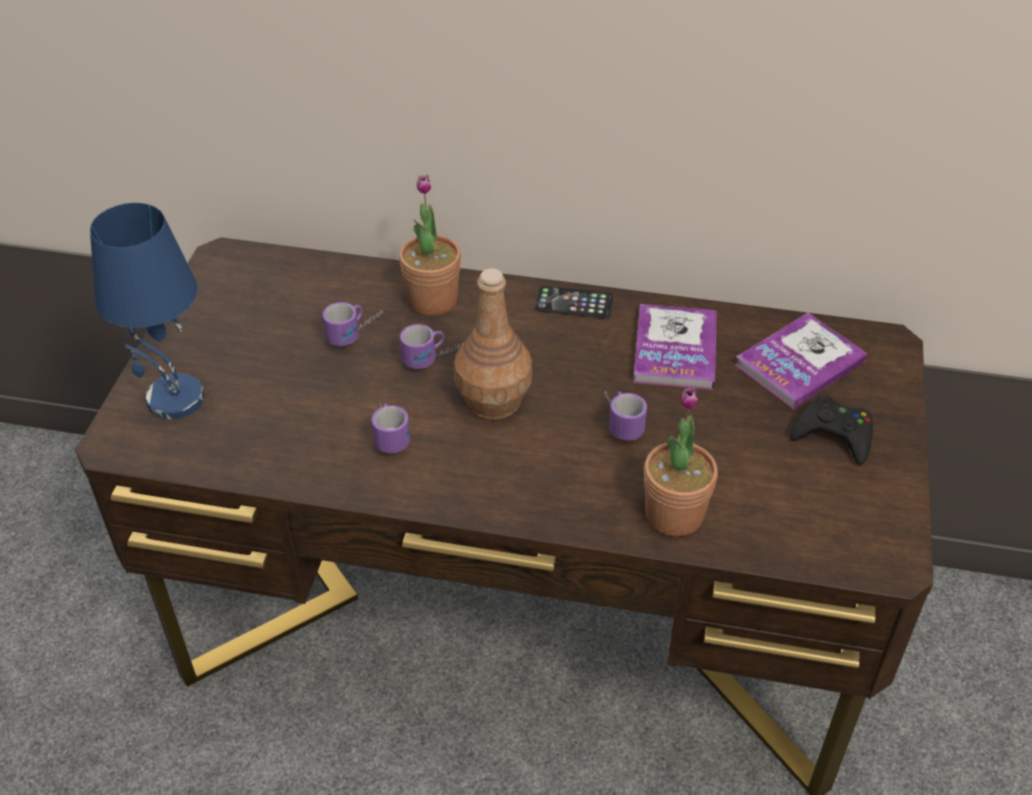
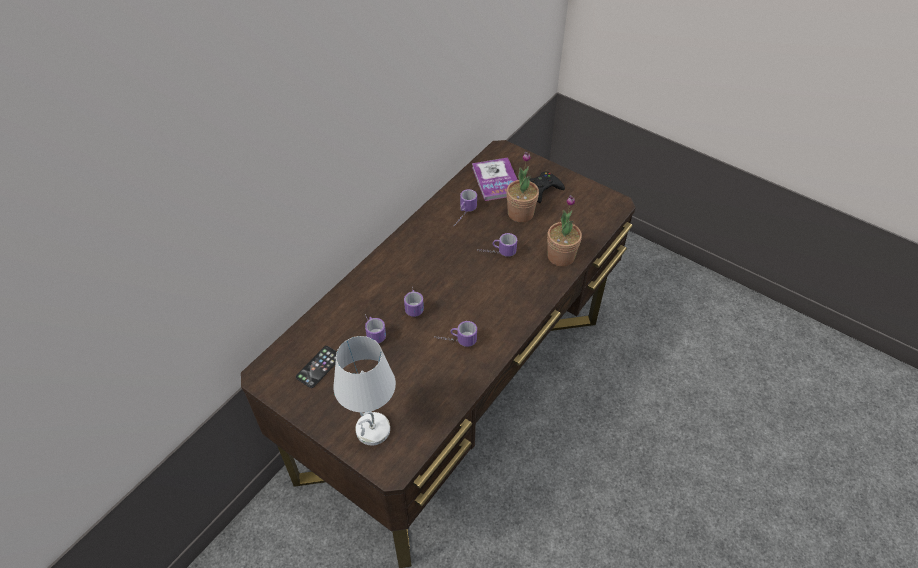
camera: 65 degrees left, 5 degrees up
(174, 399) = (373, 430): blue table lamp -> white table lamp
(432, 300) = (368, 291): potted plant -> potted plant (520, 213)
(494, 400) = (457, 292): brown bottle -> none
(574, 303) = (408, 238): phone -> phone (319, 367)
(675, 349) = (463, 216): book -> mug

